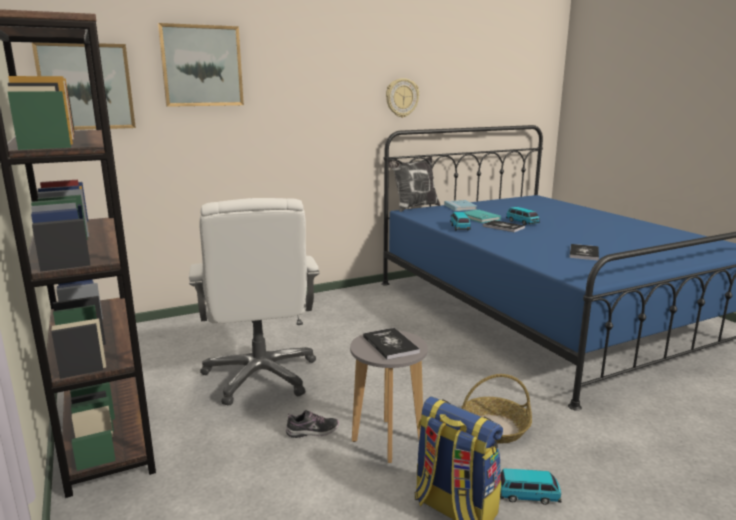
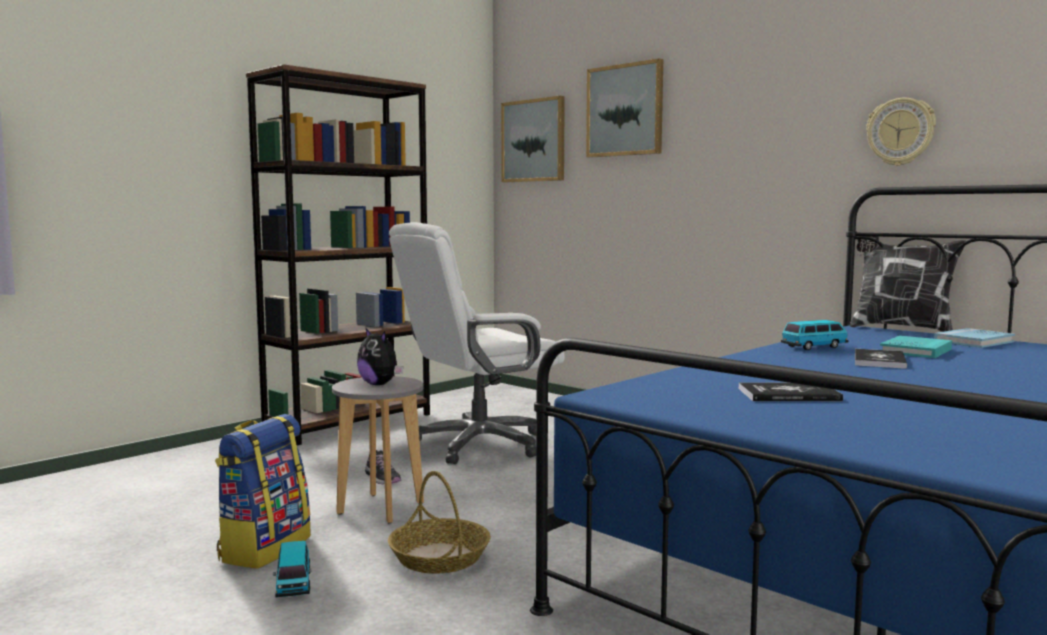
camera: 70 degrees right, 10 degrees down
(390, 344) = (380, 384): book -> plush toy
(522, 222) = (949, 366): toy car -> none

